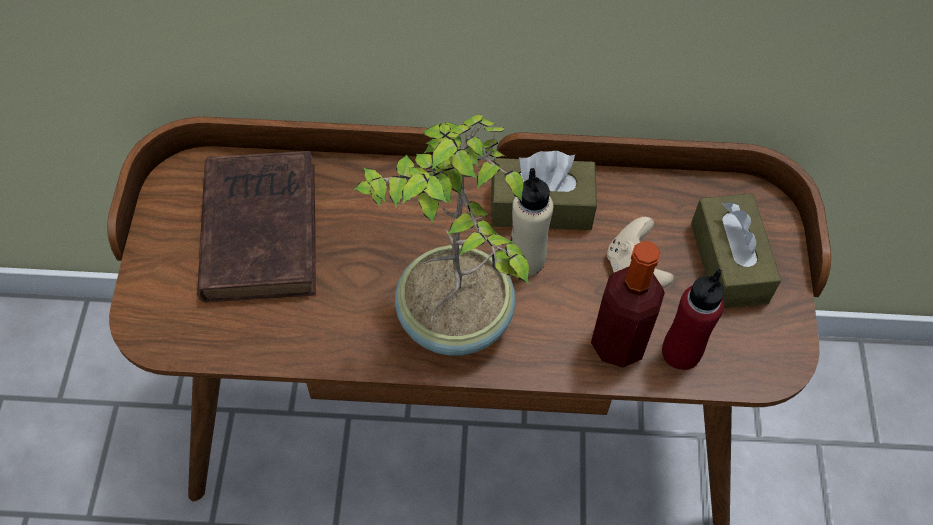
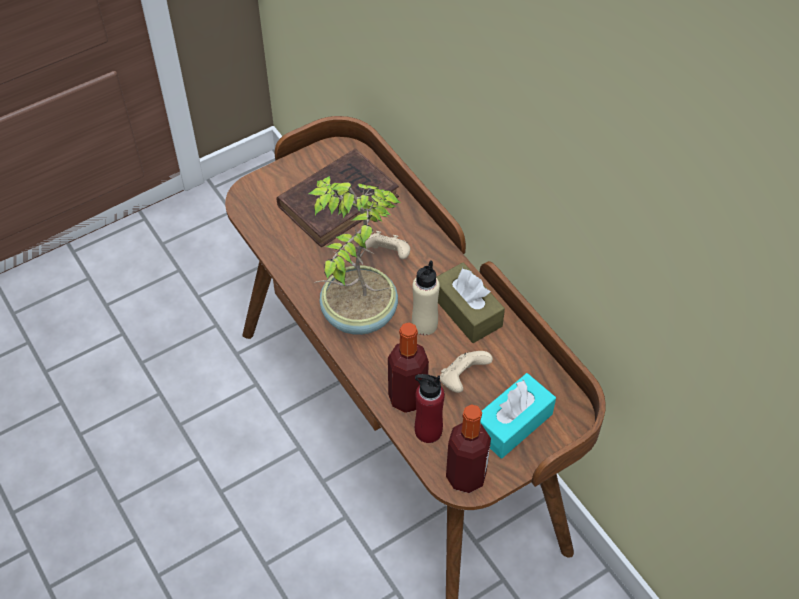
camera: 55 degrees right, 5 degrees down
(390, 233) = (387, 255): none -> beige game controller
(729, 262) = (513, 423): brown tissue box -> turquoise tissue box
(769, 353) = (466, 476): none -> bottle

